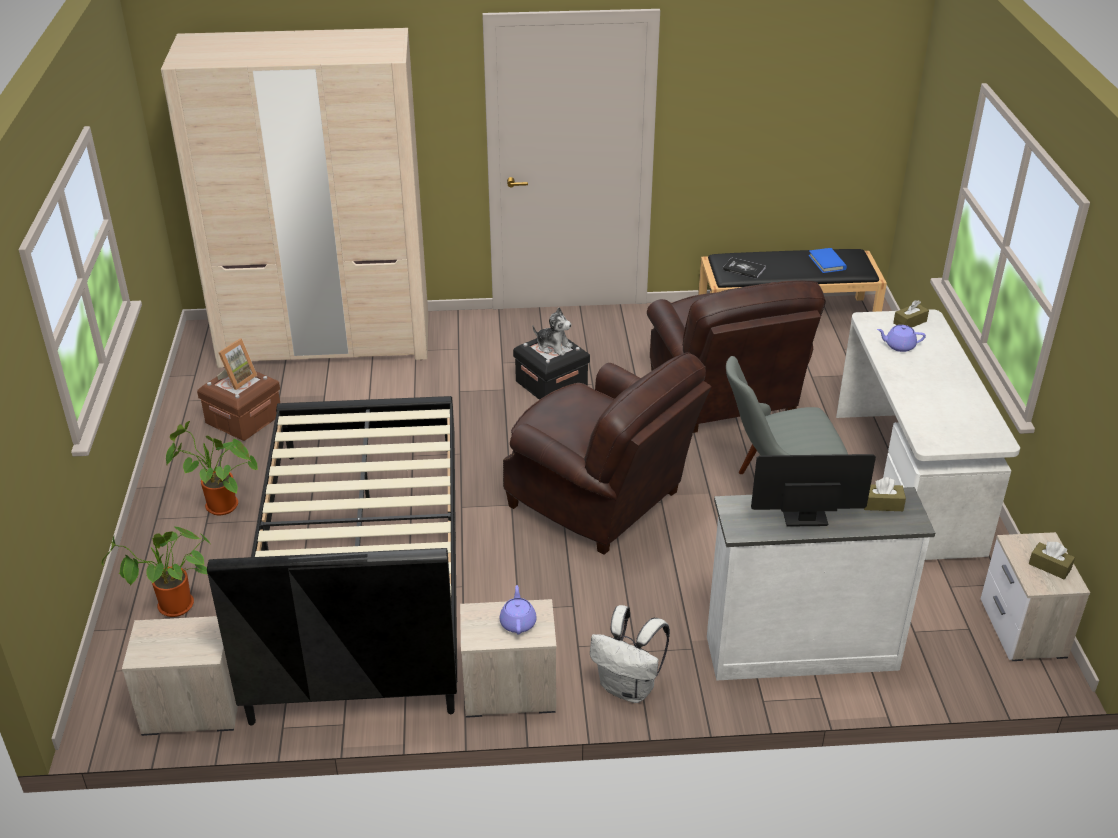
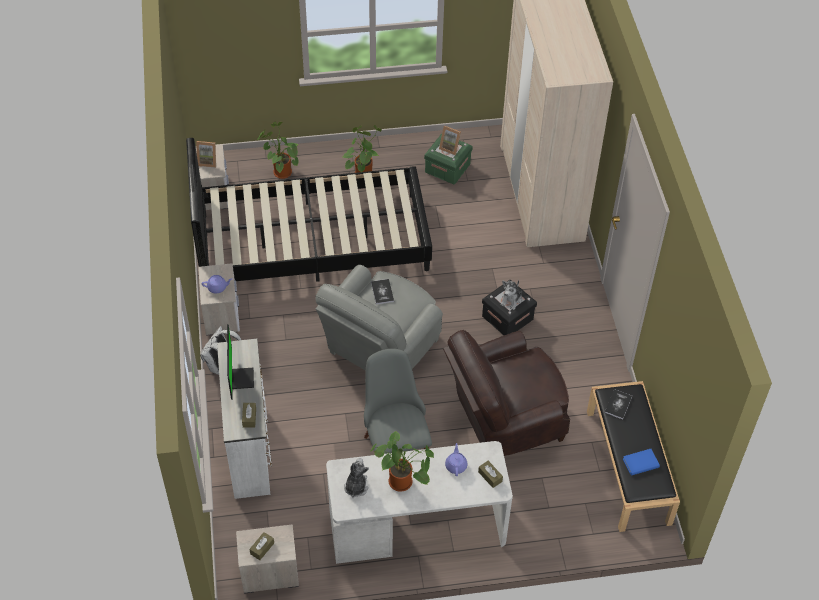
camera: 85 degrees right, 15 degrees up
(177, 641) = (208, 161): none -> picture frame
(244, 419) = (447, 168): brown storage box -> green storage box
(563, 422) = (382, 292): none -> book
(601, 502) = (380, 349): brown armchair -> grey armchair
(937, 388) = (403, 482): none -> potted plant
(957, 428) = (356, 486): none -> plush toy

